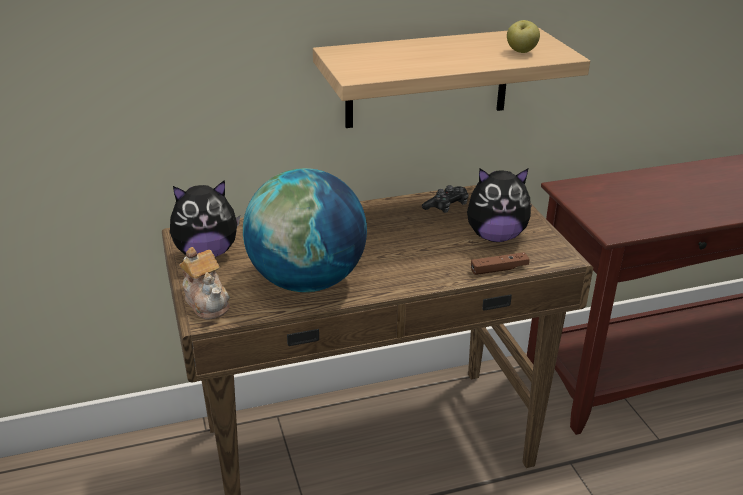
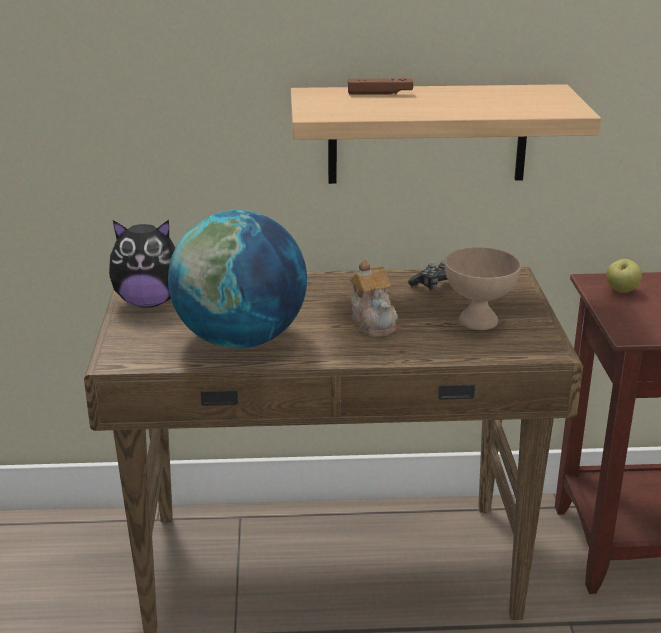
camera: 15 degrees right, 5 degrees down
(207, 302) = (125, 347): teapot -> teapot (374, 322)
(495, 236) = (479, 321): plush toy -> beige bowl
(499, 269) = (465, 353): brown game controller -> brown game controller (380, 93)
(521, 52) = (523, 105): apple -> apple (621, 291)

